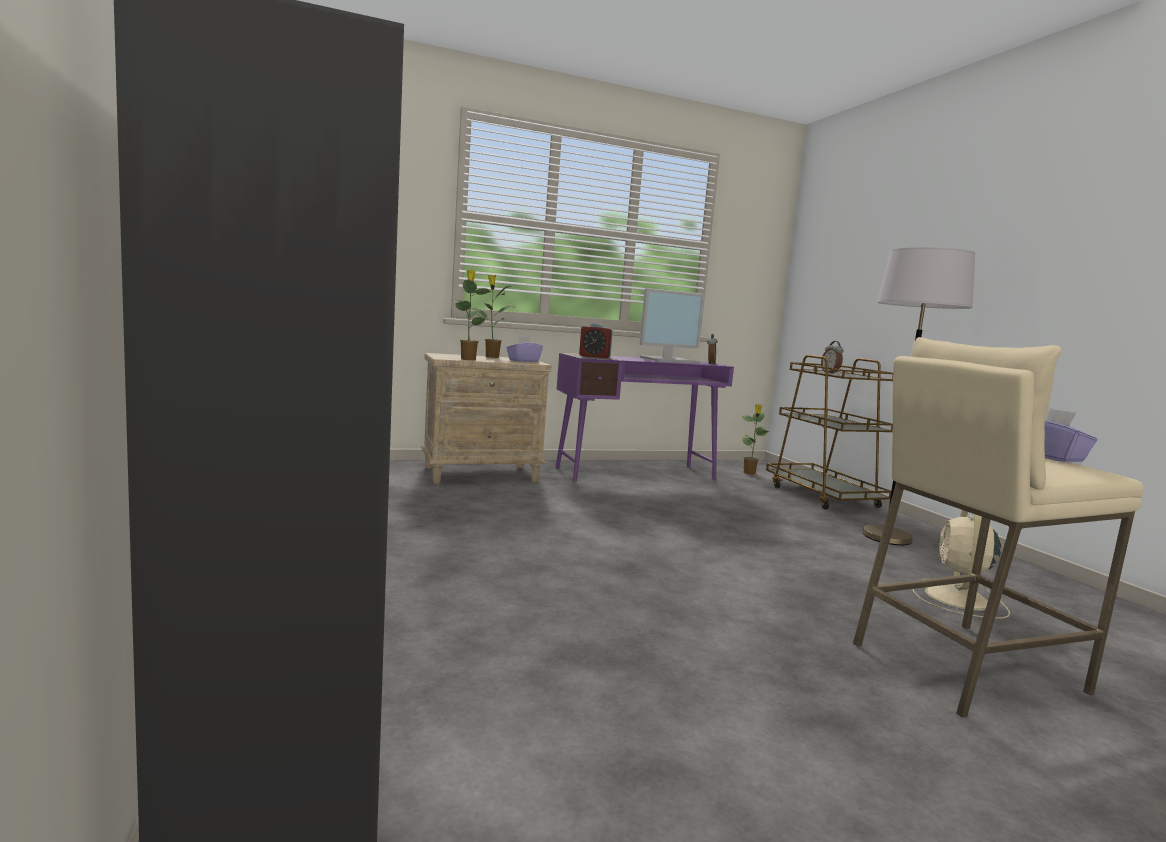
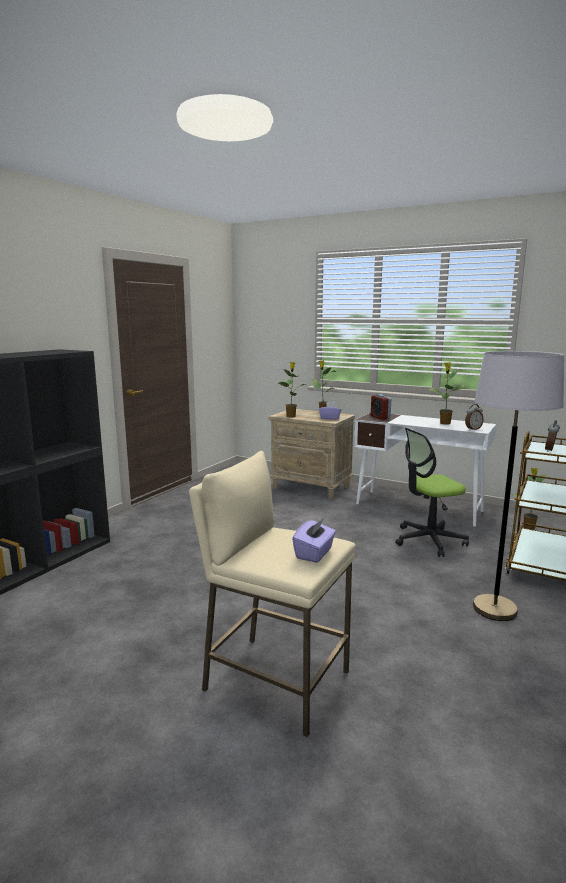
camera: 50 degrees right, 5 degrees up
(636, 473) = (419, 507): purple desk -> white desk
(669, 360) = (444, 423): monitor -> potted plant
(718, 499) = (429, 540): none -> office chair
(957, 599) = (403, 661): beige fan -> none

